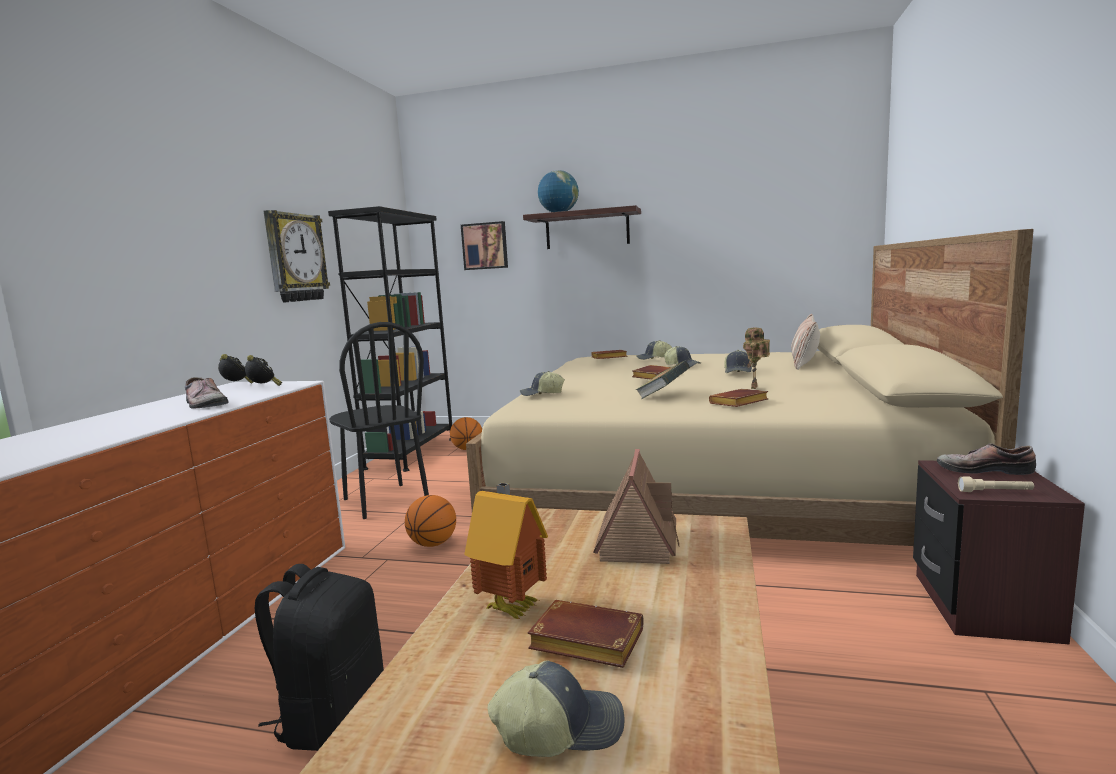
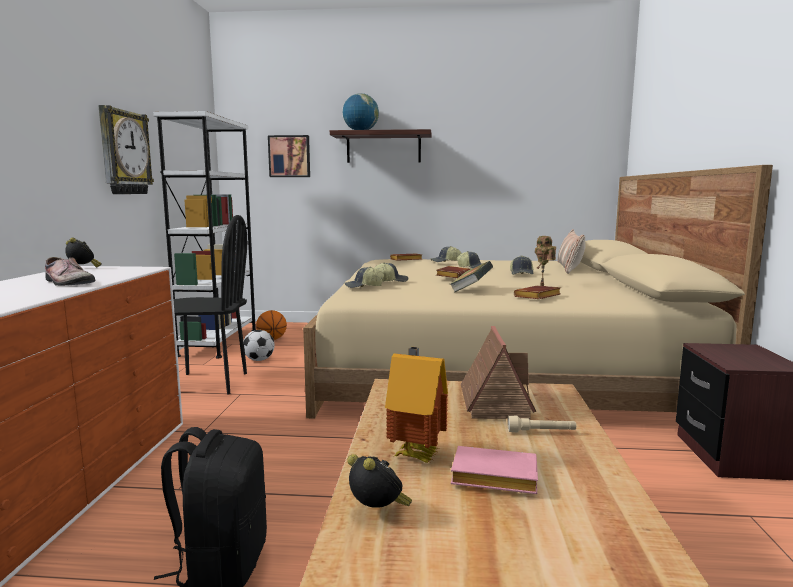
camera: 10 degrees left, 0 degrees up
(264, 388) = (115, 271): alarm clock -> alarm clock (378, 512)
(385, 500) = (207, 383): black chair -> black chair turned 45 degrees counterclockwise
(411, 453) = (219, 342): black bookcase -> white bookcase
(433, 544) = (267, 419): basketball -> none
(446, 473) = (259, 360): none -> football
(559, 728) = (506, 540): cap -> cap (390, 281)
(583, 643) = (491, 478): brown book -> pink book
(982, 469) = (733, 349): shoe -> none
(995, 492) = (750, 365): beige flashlight -> beige flashlight (541, 432)

